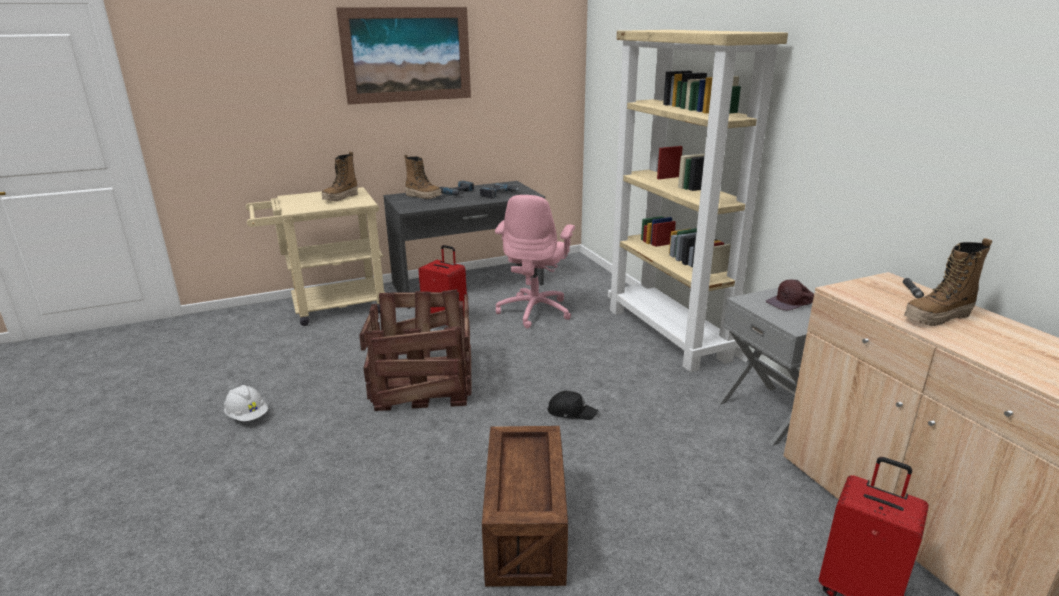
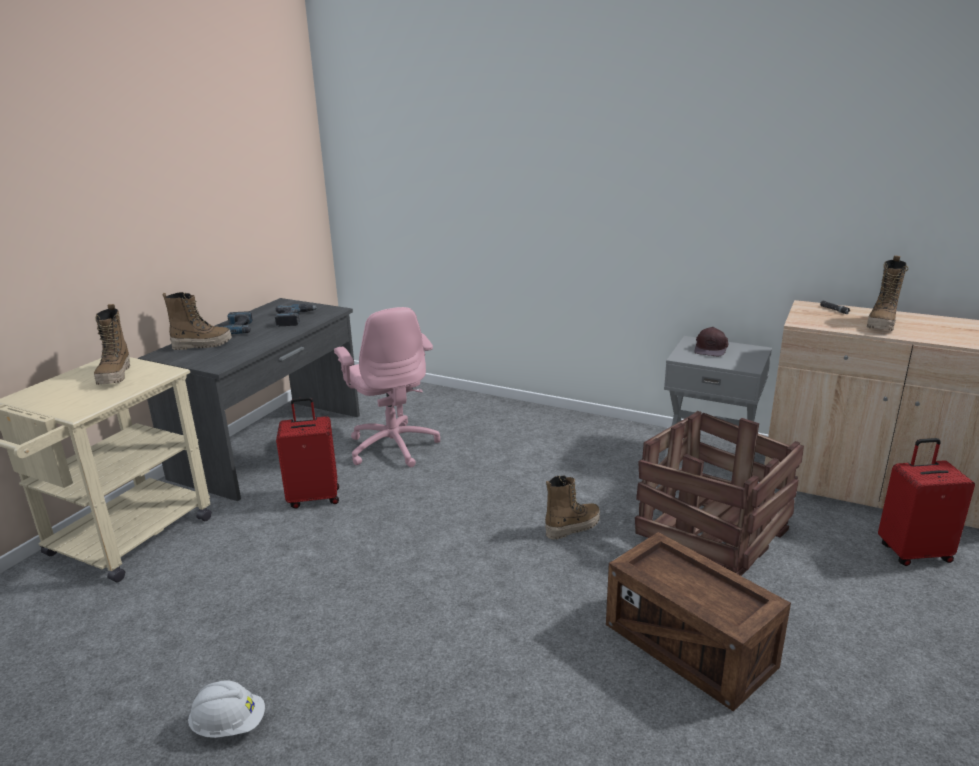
camera: 40 degrees left, 0 degrees up
(407, 55) = (136, 152): picture -> none
(425, 383) = (394, 571): crate -> crate (713, 530)
(571, 411) = (572, 527): black cap -> boot
(668, 334) = (546, 421): beige bookcase -> none

